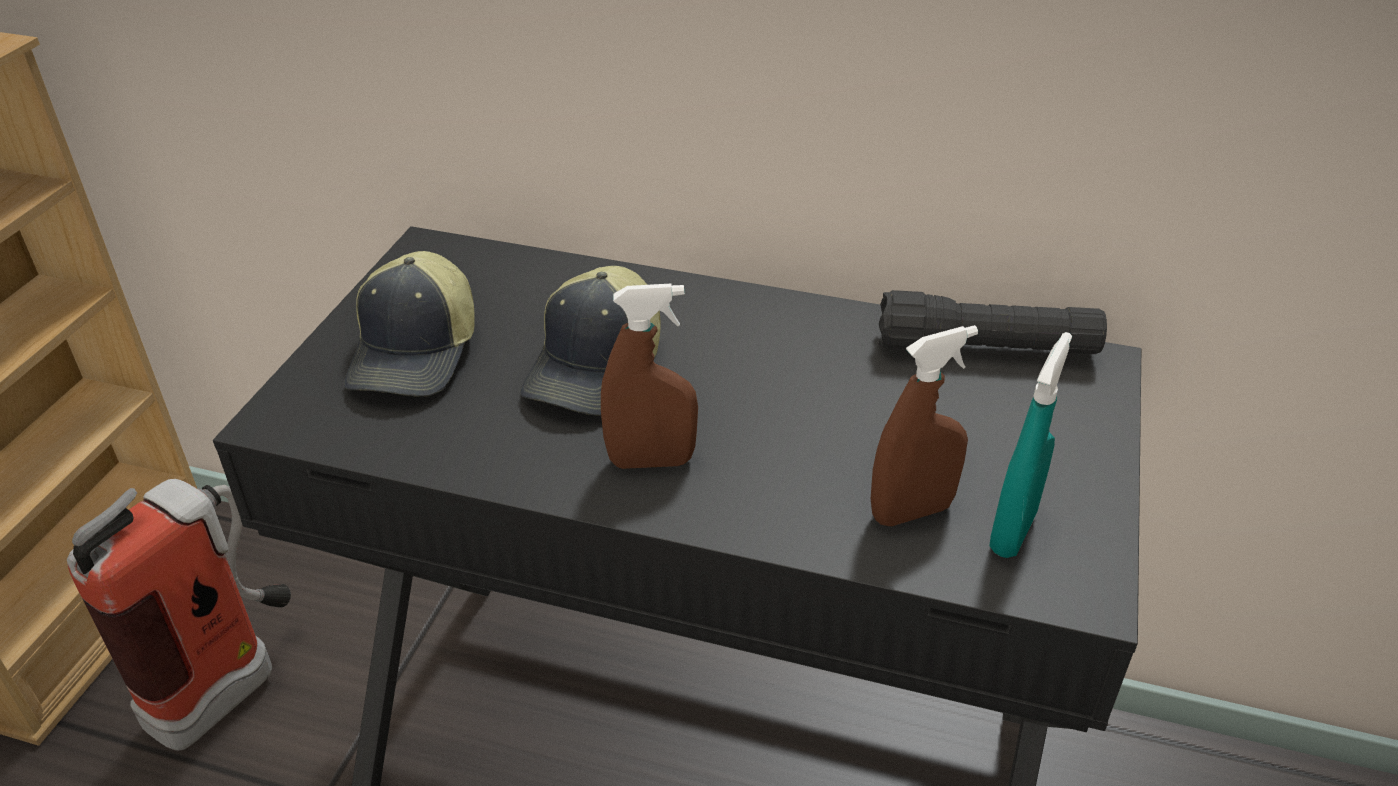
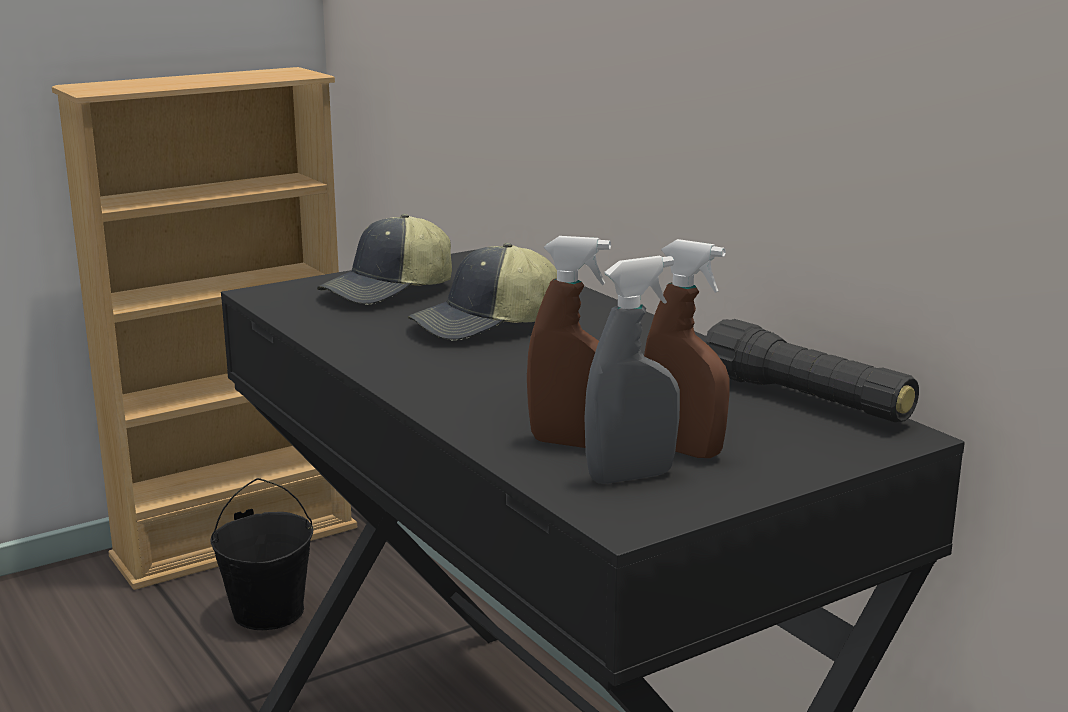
camera: 40 degrees right, 20 degrees down
(232, 684) = (268, 612): fire extinguisher -> black bucket
(651, 461) = (439, 369): brown spray bottle -> brown spray bottle (682, 450)
(1012, 532) = (630, 476): turquoise spray bottle -> grey spray bottle

